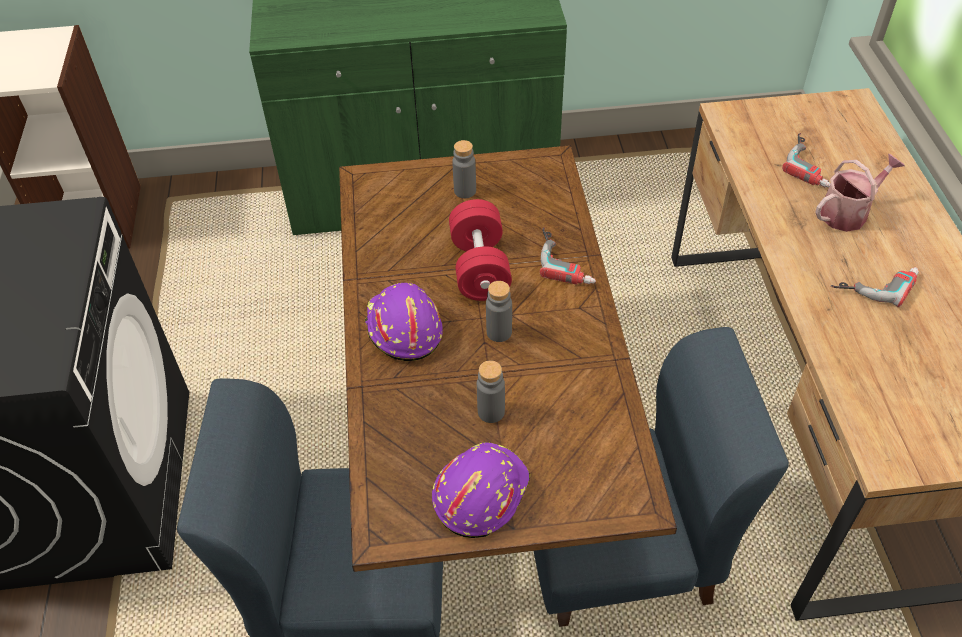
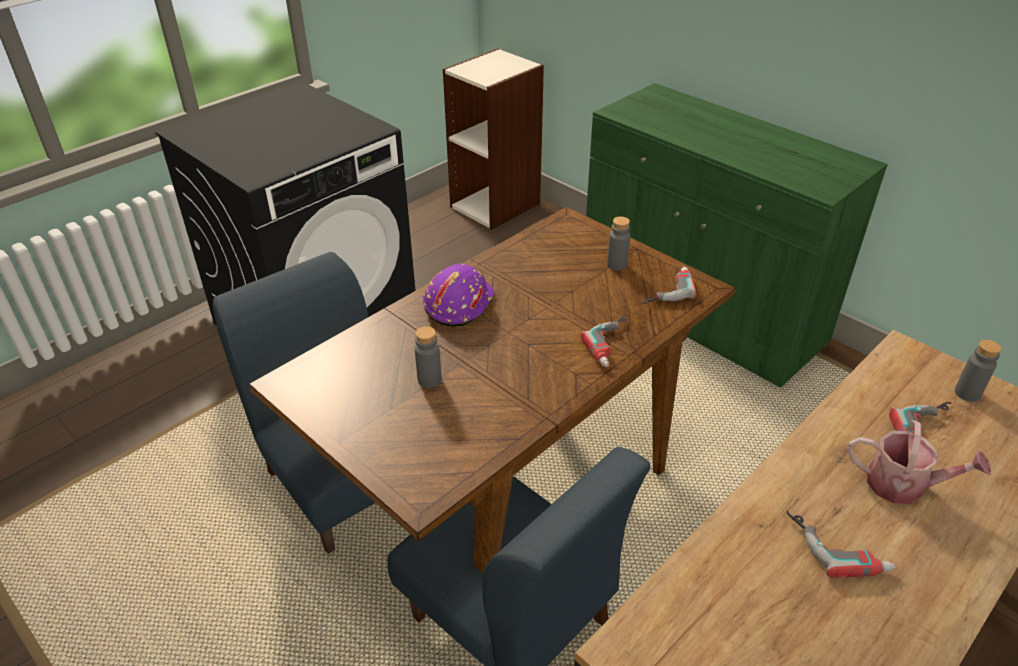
camera: 50 degrees right, 10 degrees down
(479, 492) = (354, 410): purple hard hat -> none
(480, 267) = (554, 308): red dumbbell -> none
(499, 332) = (505, 347): grey bottle -> grey bottle (967, 393)
(530, 185) = (664, 289): none -> power drill

